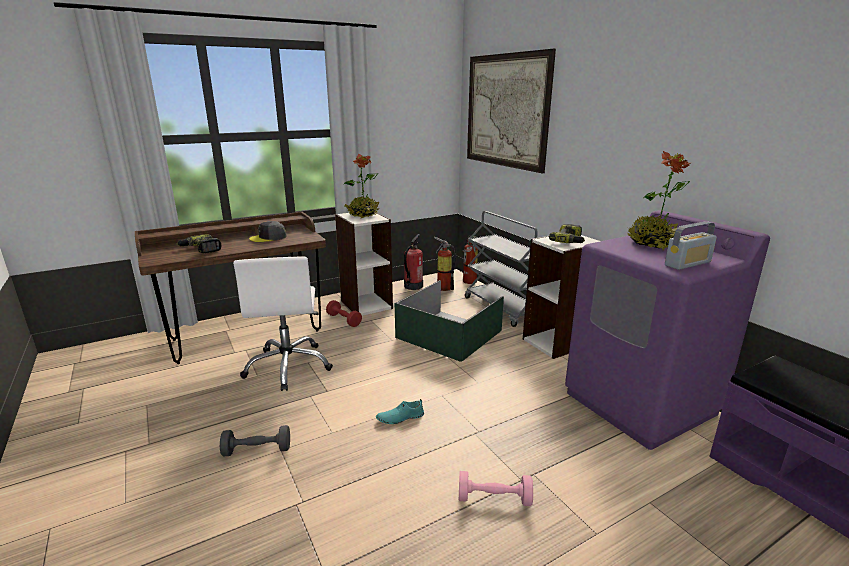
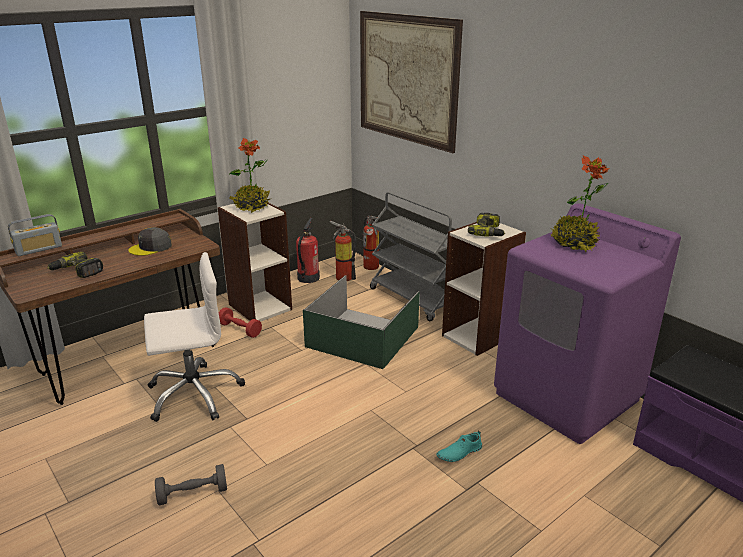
camera: 10 degrees left, 5 degrees up
(289, 366) = (194, 394): white office chair -> white office chair turned 90 degrees counterclockwise
(400, 417) = (333, 440): turquoise shoe -> turquoise shoe (459, 452)
(494, 499) = (444, 511): pink dumbbell -> none
(687, 263) = (609, 269): radio -> radio (39, 249)

